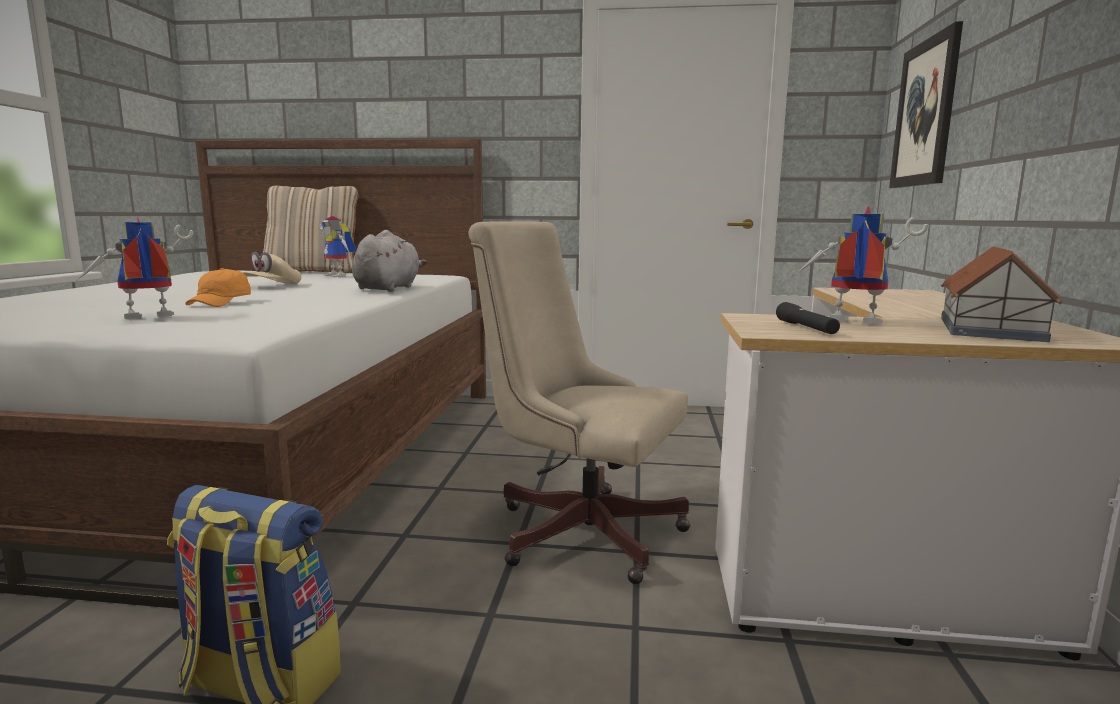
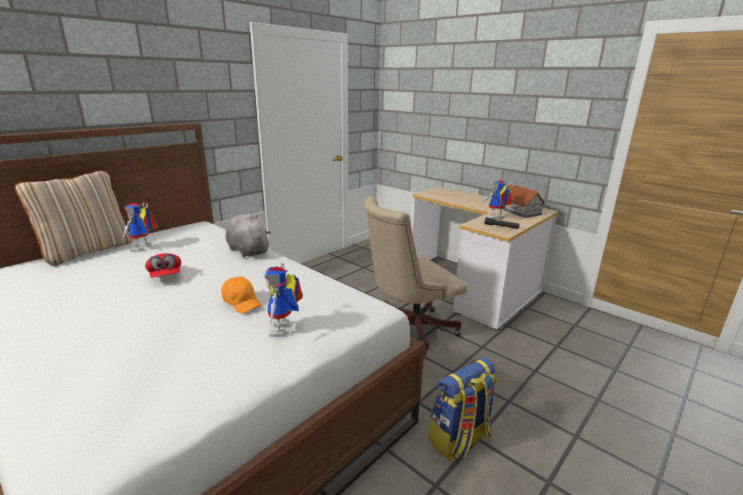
camera: 55 degrees left, 10 degrees up
(272, 286) = (165, 276): beige cap -> red cap
(340, 276) = (143, 249): toy robot -> toy robot turned 105 degrees clockwise
(925, 113) = (418, 110): picture -> none

